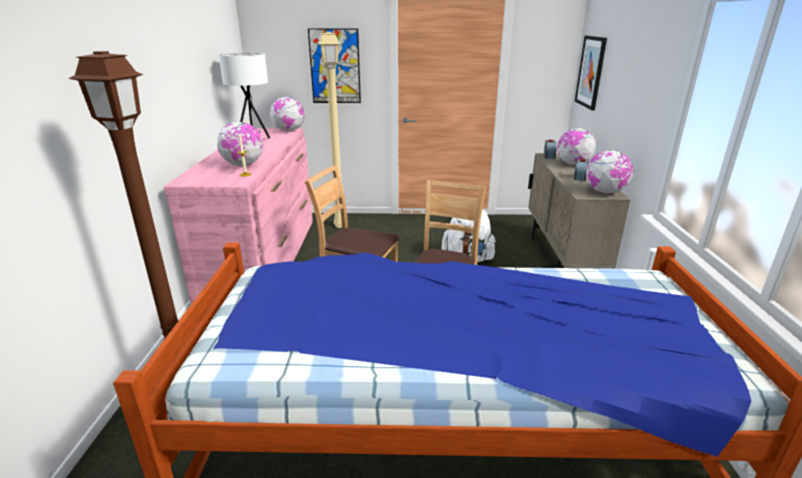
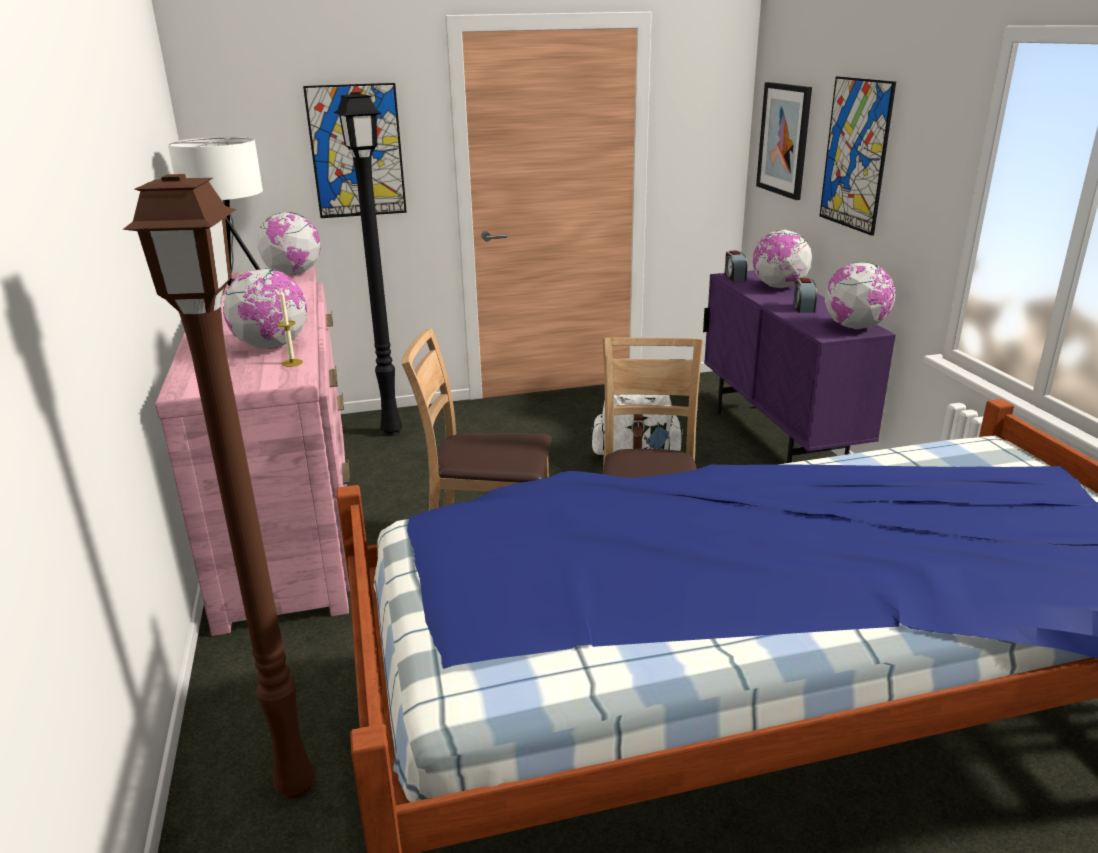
camera: 15 degrees left, 0 degrees up
(340, 225) = (392, 431): beige floor lamp -> black floor lamp
(561, 260) = (777, 440): beige cabinet -> purple cabinet
(623, 81) = (855, 154): none -> picture

